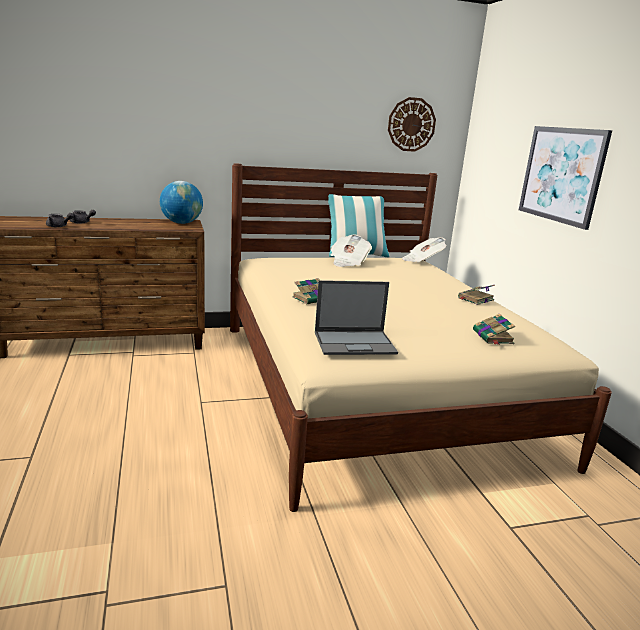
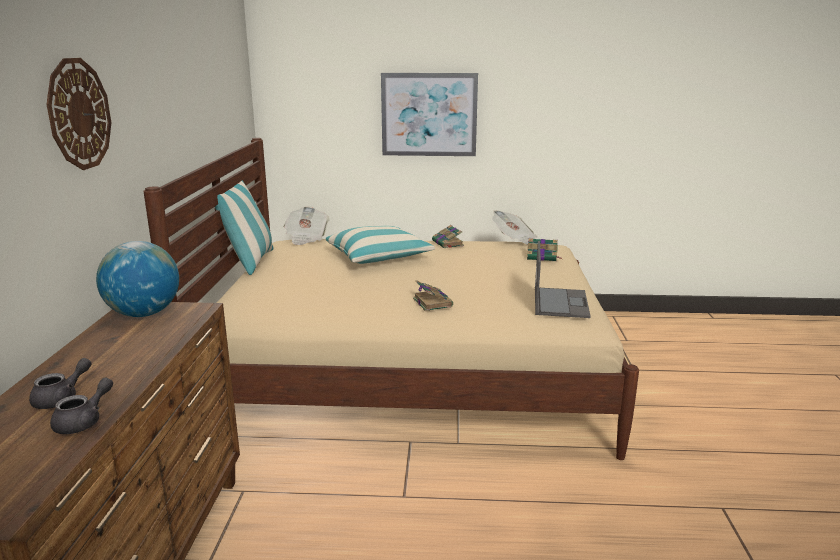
camera: 70 degrees left, 0 degrees up
(348, 262) = (294, 268): newspaper -> newspaper (514, 240)
(402, 280) = (378, 257): none -> pillow
(411, 124) = (228, 84): wall clock -> wall clock (79, 114)

